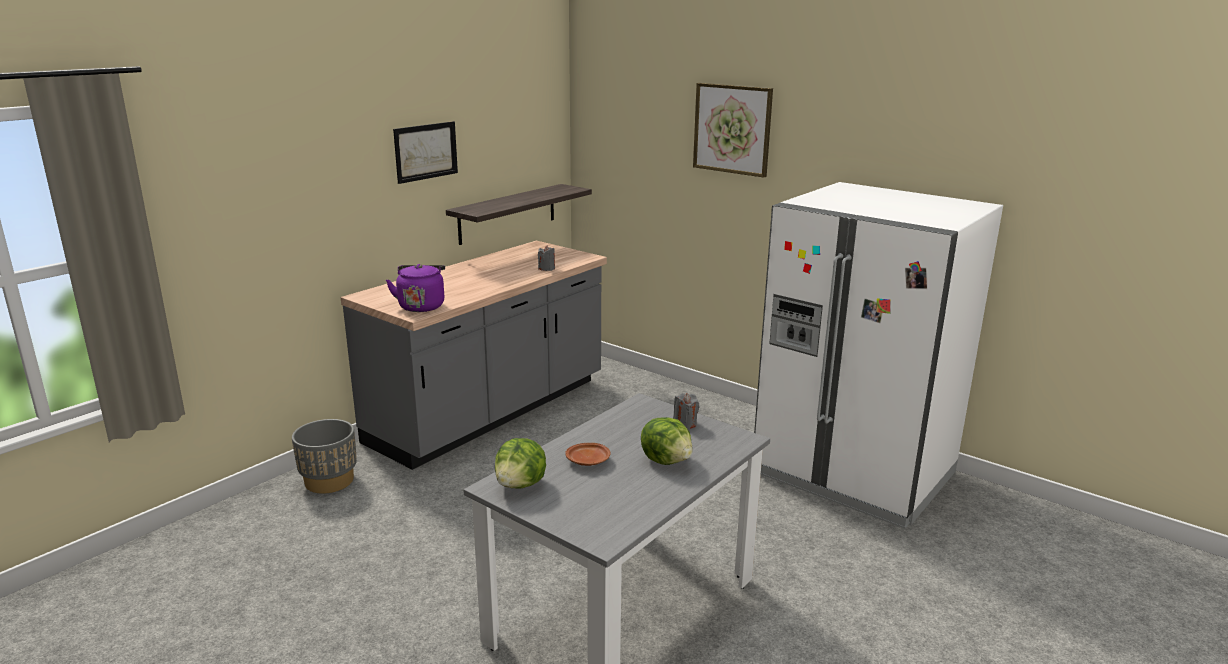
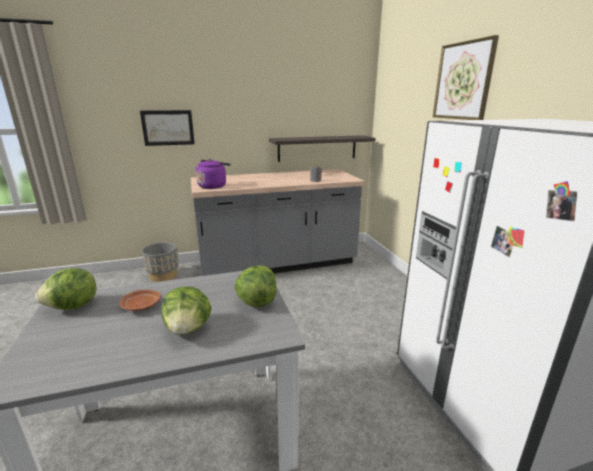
camera: 35 degrees right, 0 degrees up
(426, 151) = (255, 99): picture -> picture (168, 127)
(685, 423) = (257, 302): grey candle -> lettuce

